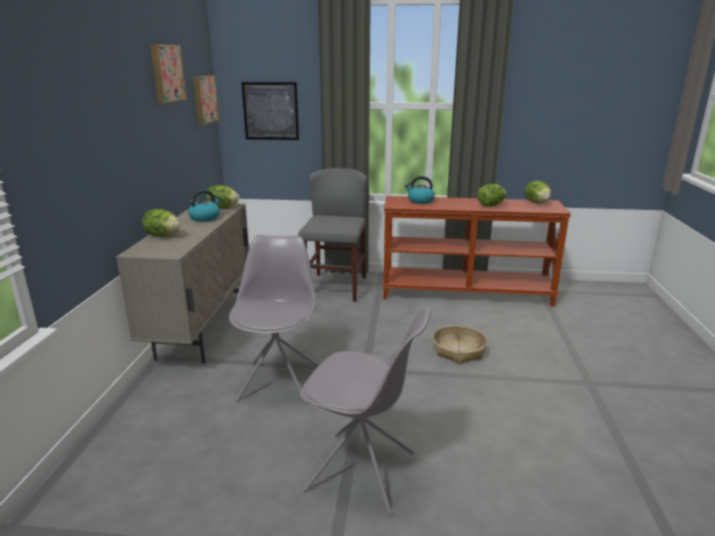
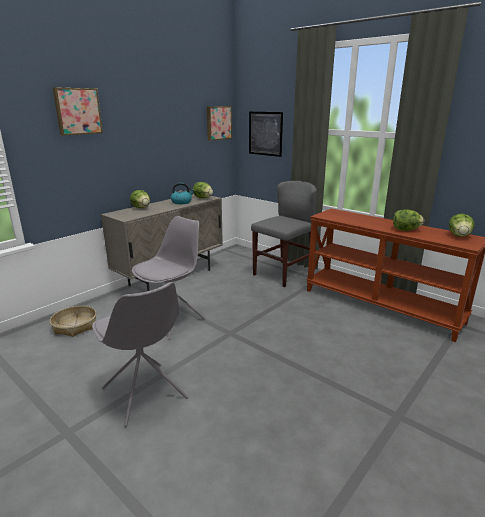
camera: 35 degrees right, 0 degrees up
(166, 73) = (175, 103): picture -> picture (77, 111)
(420, 201) = (349, 216): kettle -> none
(459, 351) = (314, 346): basket -> basket (75, 326)

